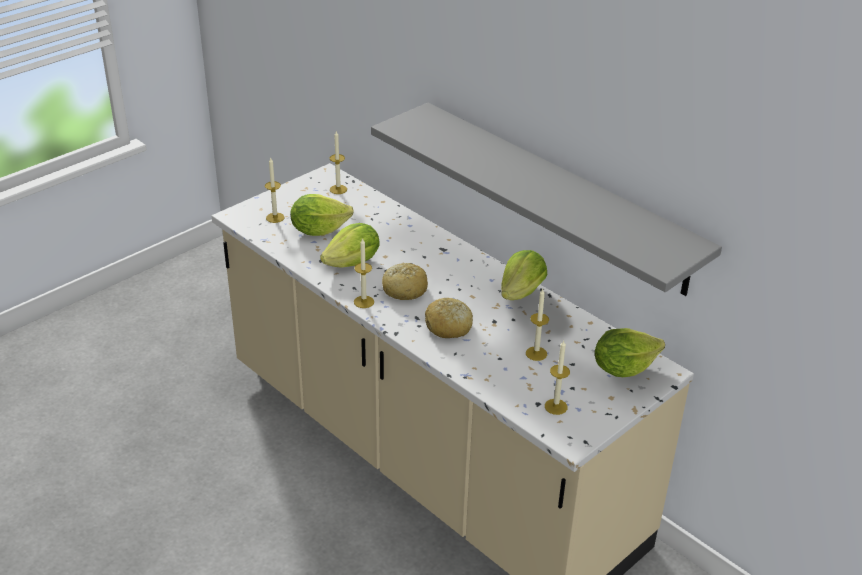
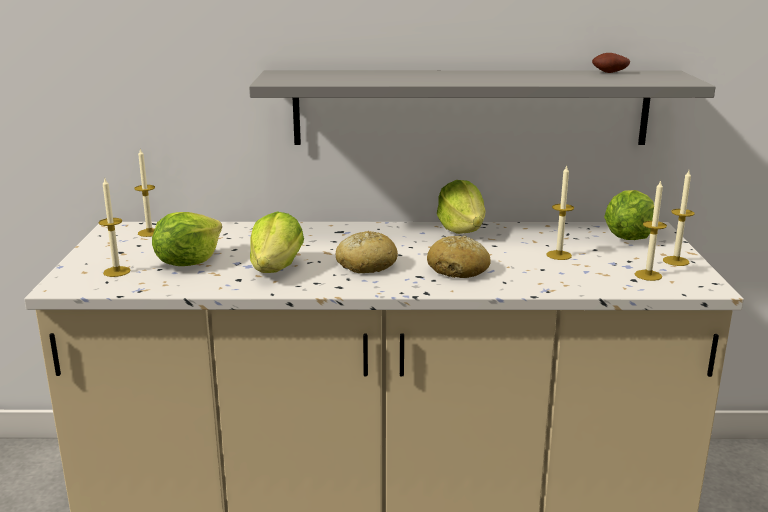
camera: 45 degrees left, 15 degrees down
(364, 302) = (348, 287): candle -> candle (676, 261)
(645, 222) = (610, 73): none -> potato

